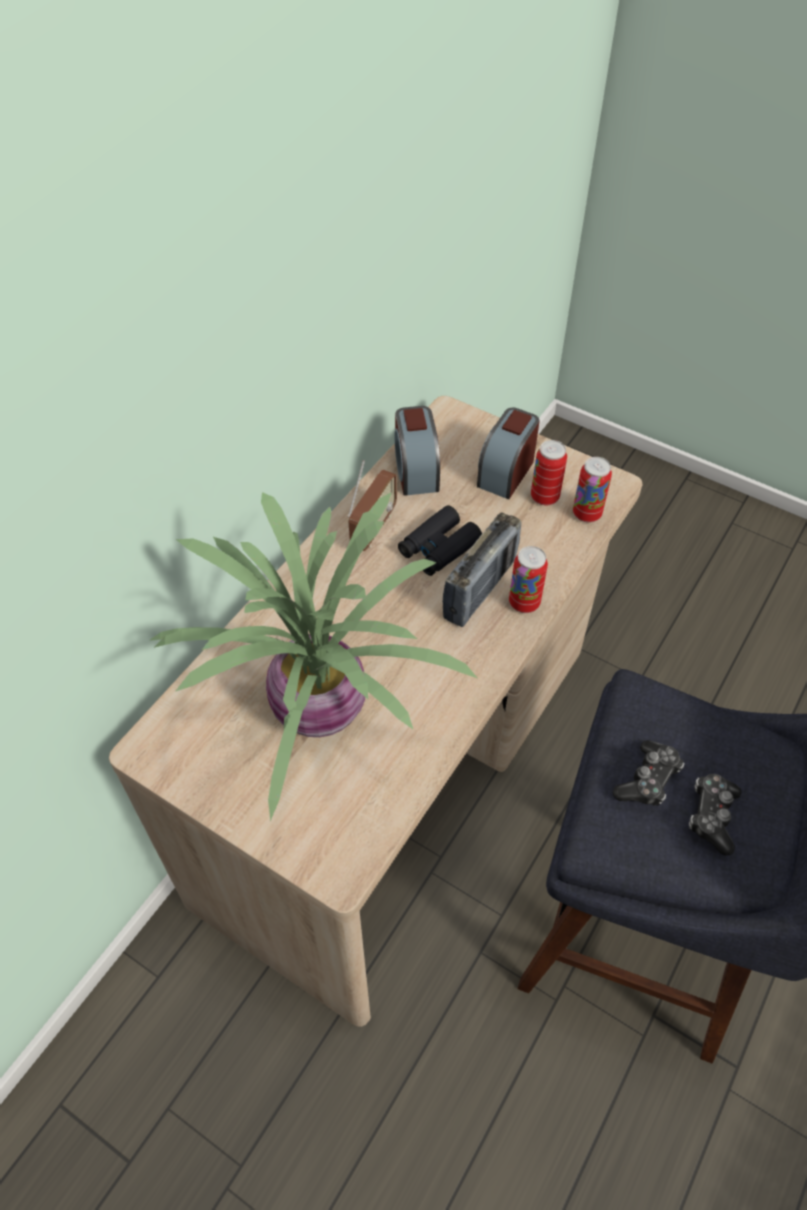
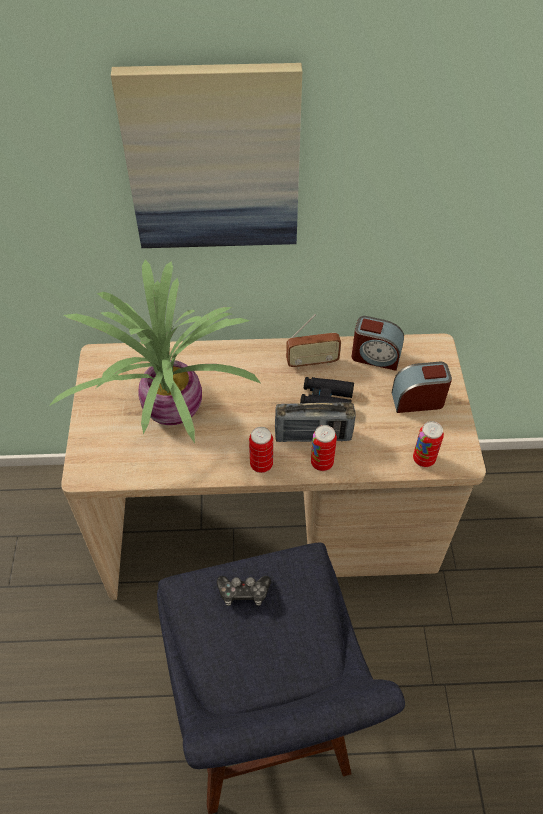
camera: 55 degrees right, 0 degrees up
(190, 327) = (213, 160): none -> picture
(415, 470) = (375, 356): alarm clock -> alarm clock turned 120 degrees counterclockwise
(544, 497) = (416, 430): can -> can (261, 464)
(712, 816) = (243, 641): game controller -> none

